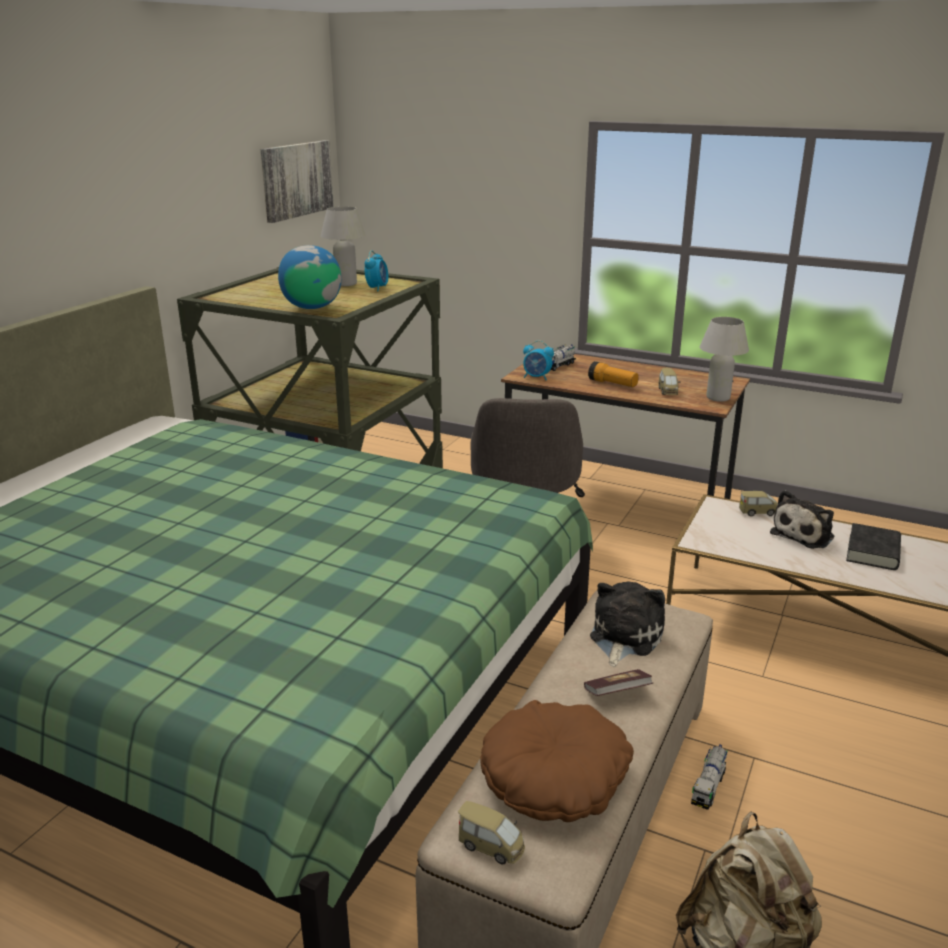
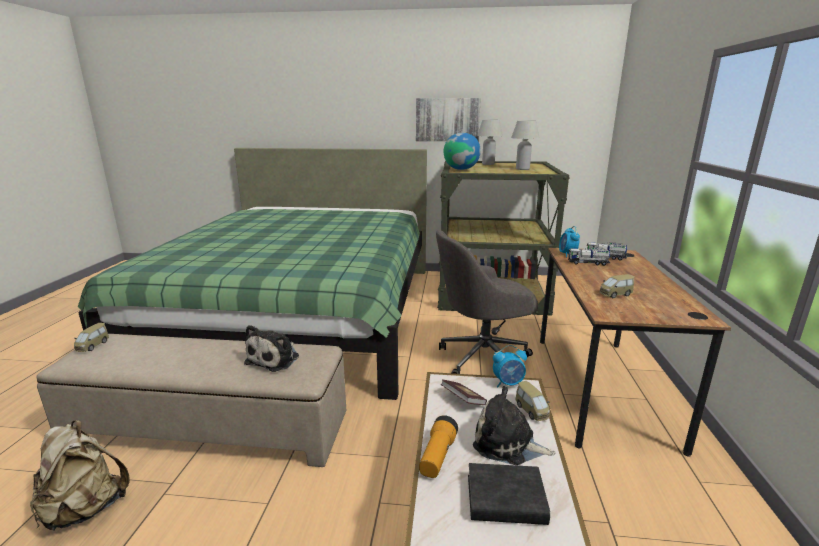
camera: 70 degrees right, 5 degrees down
(296, 180) = (566, 112): picture -> picture (447, 120)
(377, 288) = (524, 172): alarm clock -> alarm clock (508, 383)
(552, 776) = (138, 353): brown pillow -> none
(612, 384) = (596, 275): flashlight -> flashlight (437, 456)
(617, 693) = (211, 363): book -> book (462, 400)
(623, 637) = (275, 359): plush toy -> plush toy turned 105 degrees clockwise
(708, 786) = (233, 479): toy truck -> toy truck (588, 263)
(718, 398) = (635, 315): white table lamp -> white table lamp (488, 164)

